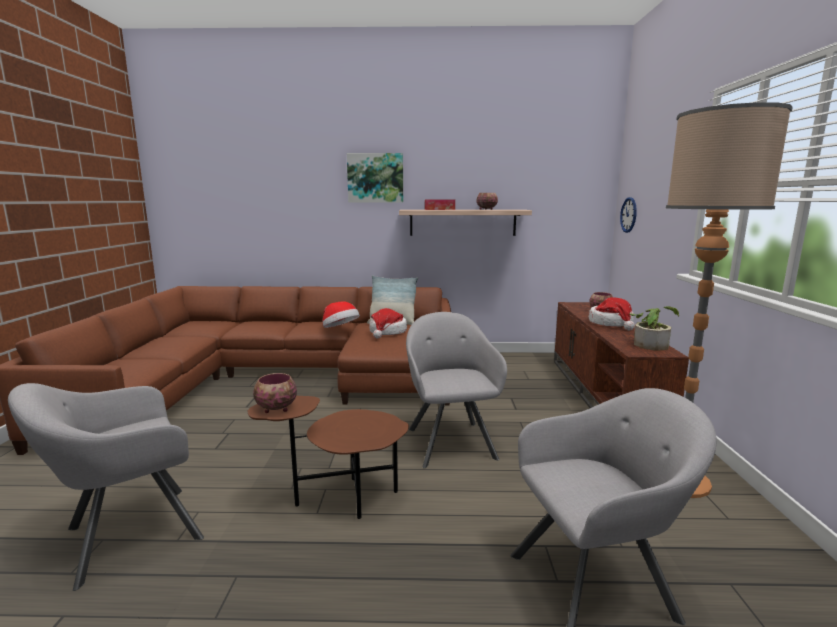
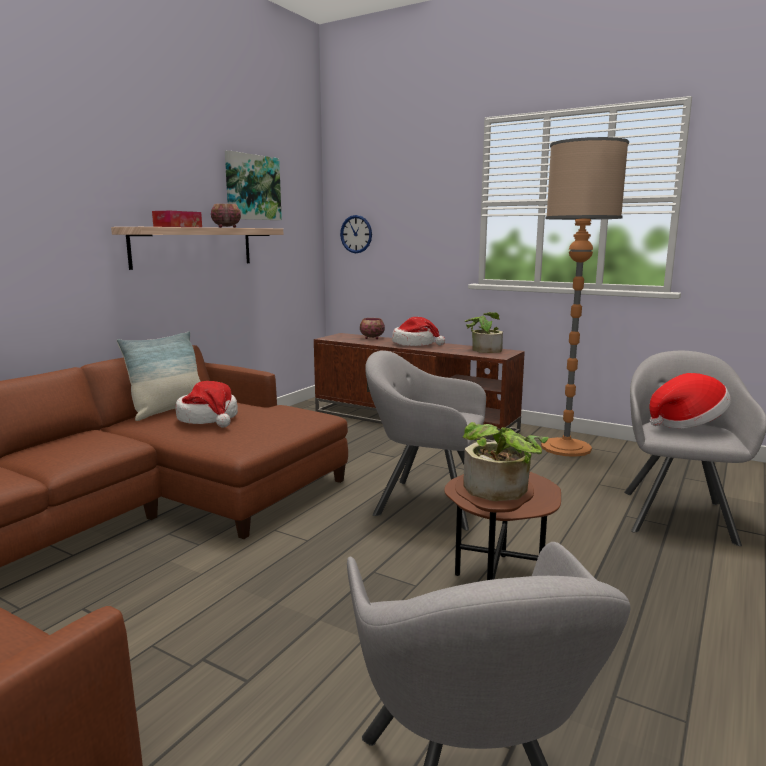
camera: 60 degrees left, 0 degrees up
(275, 409) = (499, 492): bowl -> potted plant
(340, 329) = (130, 438): hat -> hat (686, 424)
(375, 178) = (66, 169): picture -> picture (252, 187)

